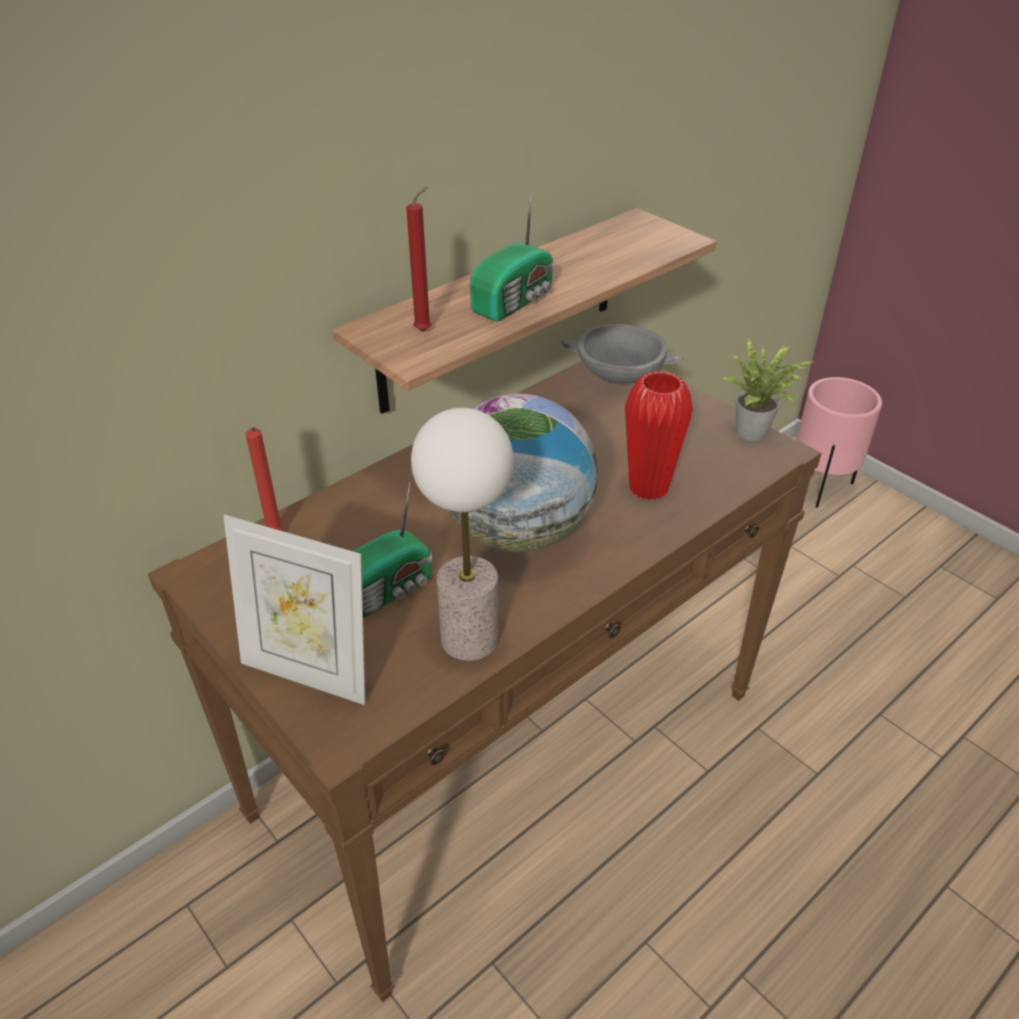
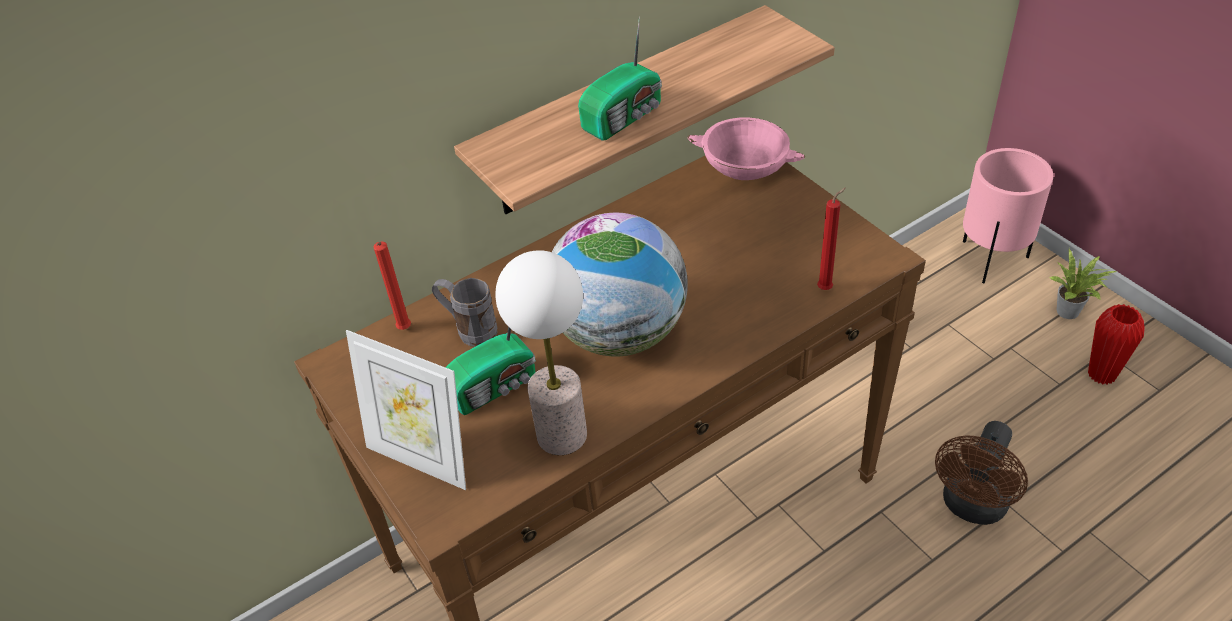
camera: 10 degrees right, 5 degrees up
(350, 534) = (469, 330): none -> grey mug
(425, 330) = (537, 149): red candle -> red candle (827, 288)
(620, 371) = (746, 165): grey bowl -> pink bowl
(648, 488) = (749, 293): red vase -> red vase (1101, 374)
(756, 432) = (865, 236): potted plant -> potted plant (1071, 312)
(847, 718) = (972, 507): none -> brown fan

